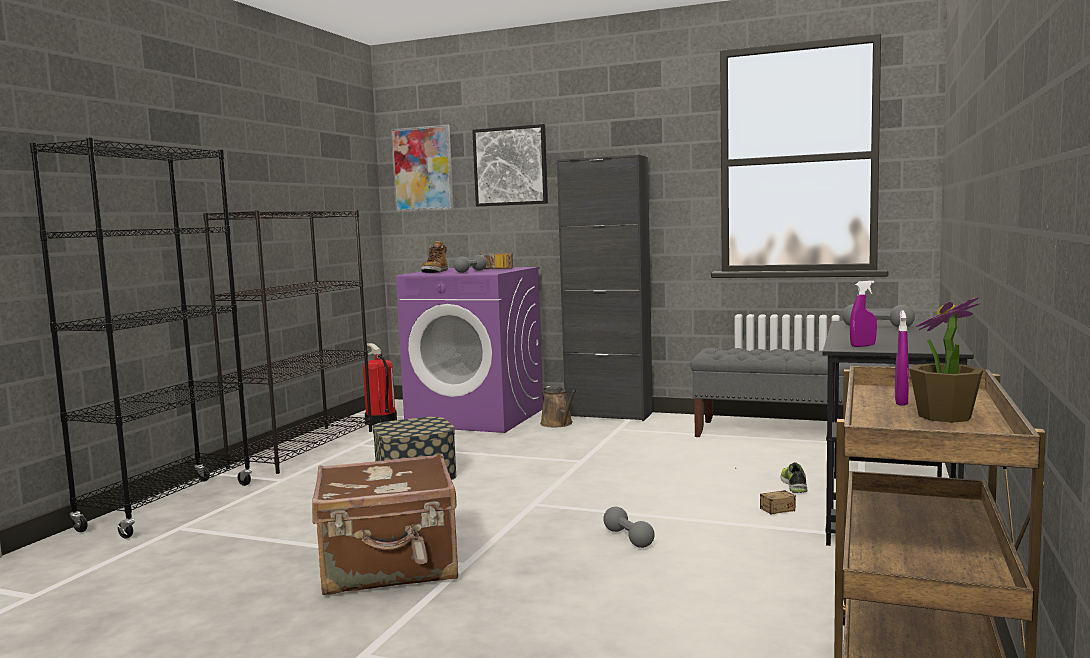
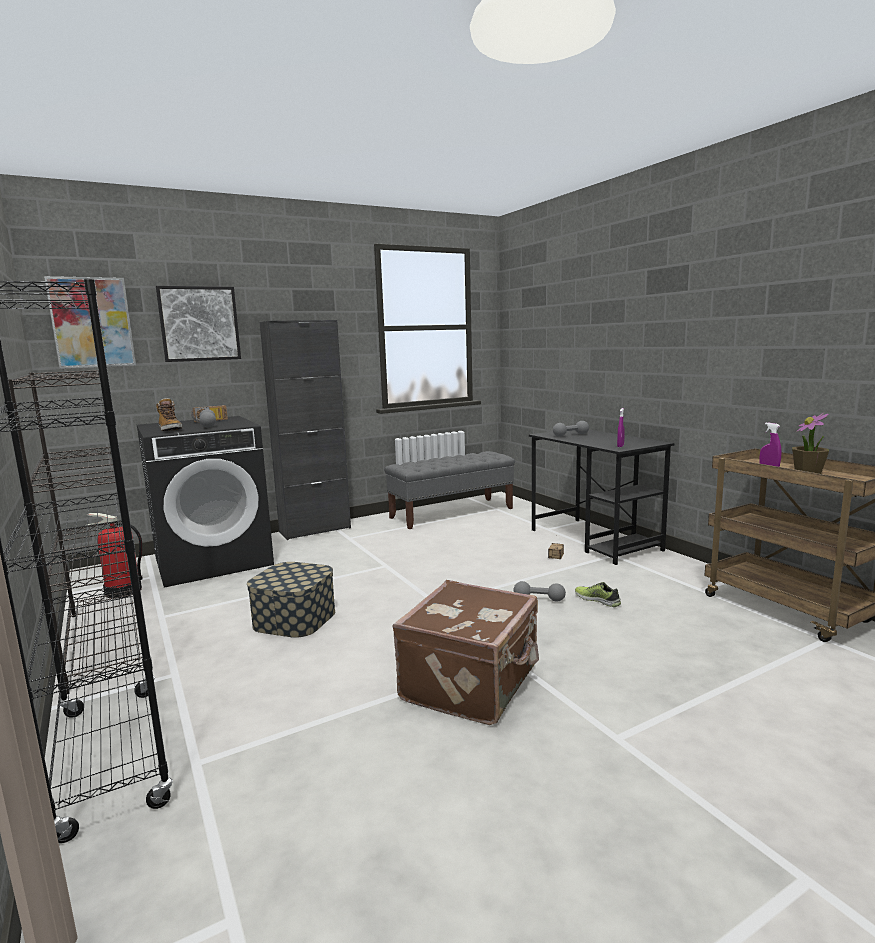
camera: 50 degrees left, 5 degrees up
(477, 417) = (214, 560): purple washing machine -> black washing machine
(558, 424) = (297, 546): brown watering can -> none
(794, 485) = (528, 540): shoe -> shoe (597, 600)

